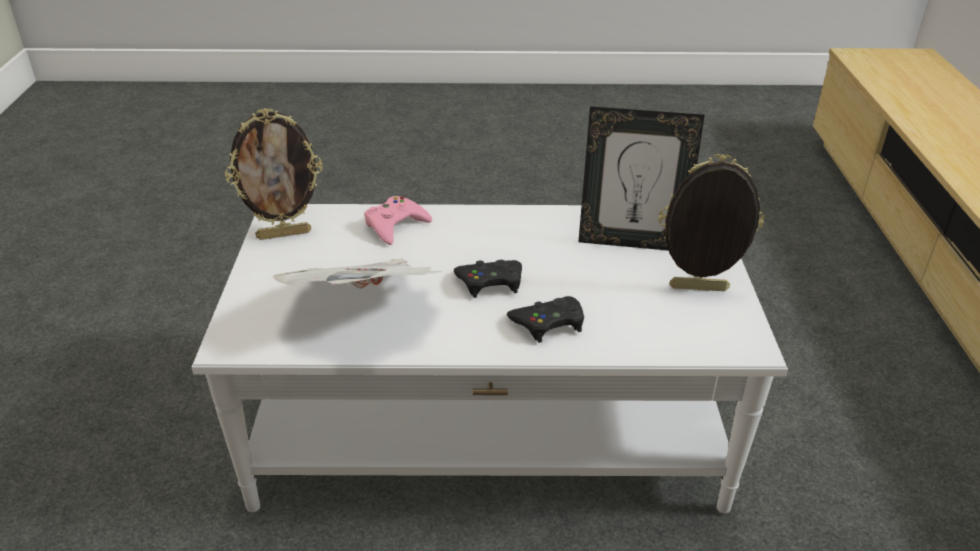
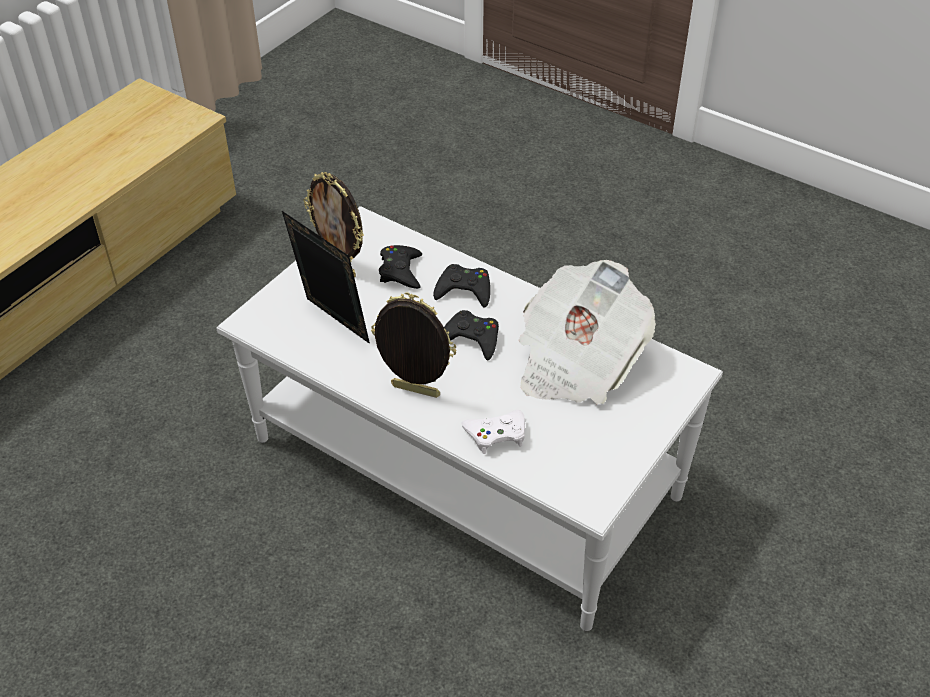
camera: 145 degrees left, 10 degrees up
(284, 234) = (599, 472): picture frame -> picture frame (414, 392)
(395, 225) = (496, 434): pink game controller -> white game controller
(636, 313) = (400, 271): none -> black game controller

